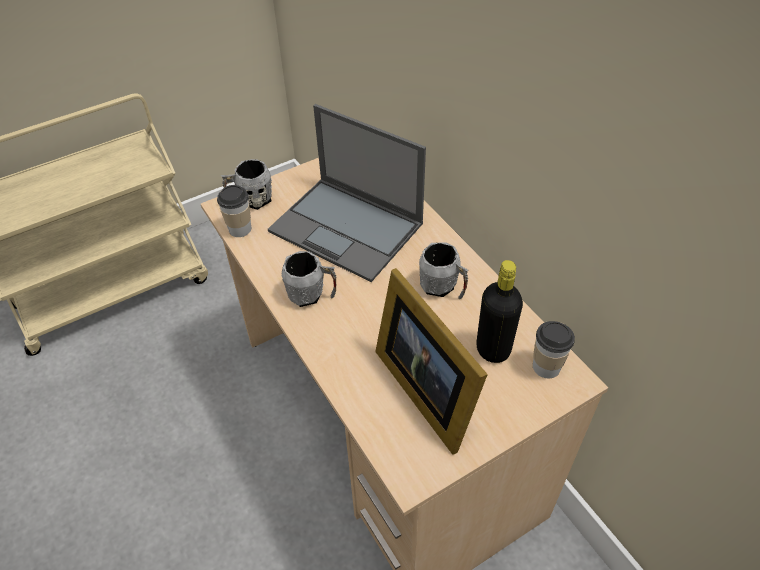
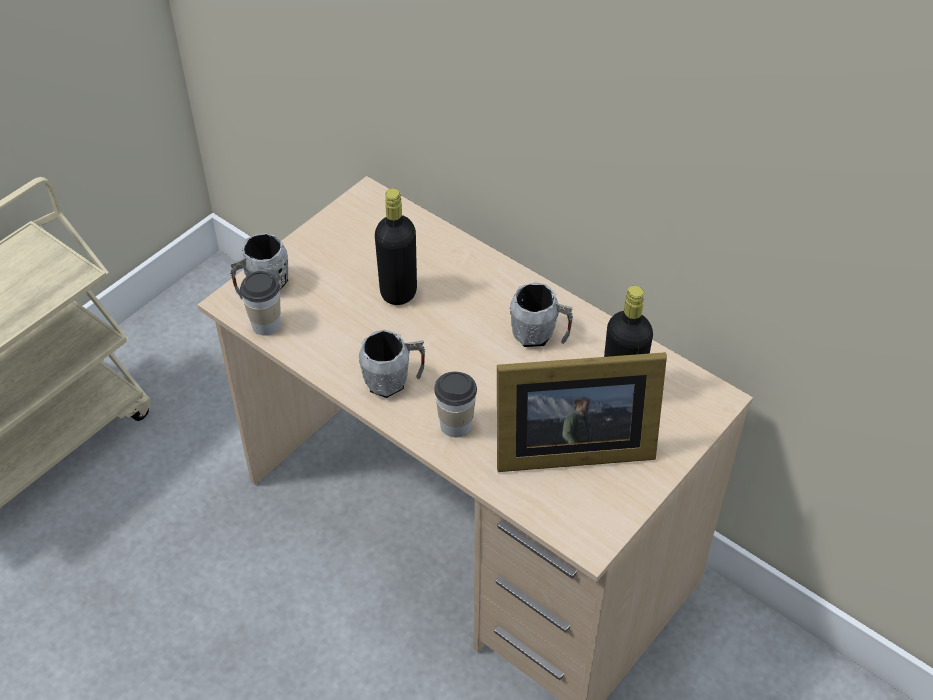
camera: 20 degrees left, 0 degrees up
(347, 228) = (398, 292): laptop -> black bottle
(426, 387) = (568, 447): picture frame -> picture frame turned 45 degrees counterclockwise
(546, 367) = (683, 392): cup -> cup (456, 425)

